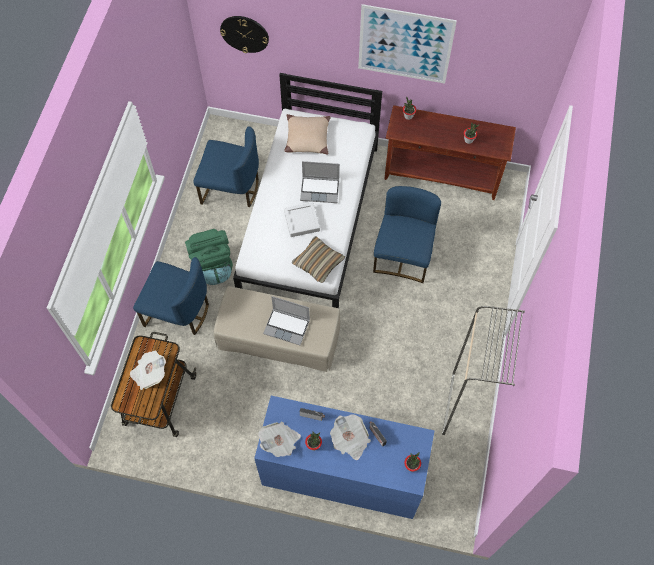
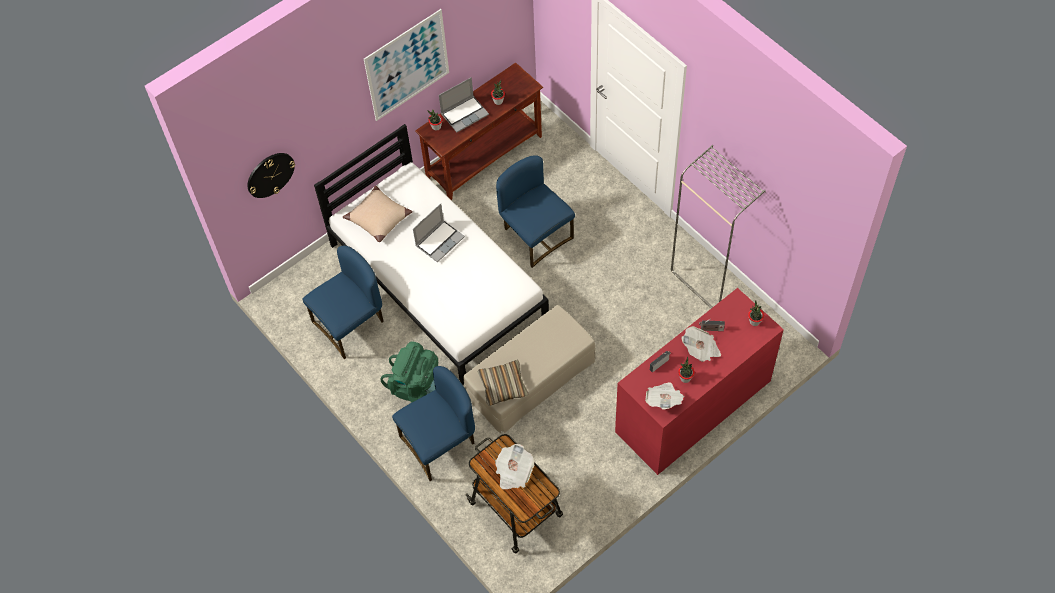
camera: 50 degrees left, 5 degrees down
(287, 326) = (542, 352): laptop -> laptop (465, 114)
(302, 221) = (458, 274): grey tray -> none
(318, 262) = (508, 287): pillow -> pillow (503, 386)
(342, 471) = (692, 406): blue dresser -> red dresser

